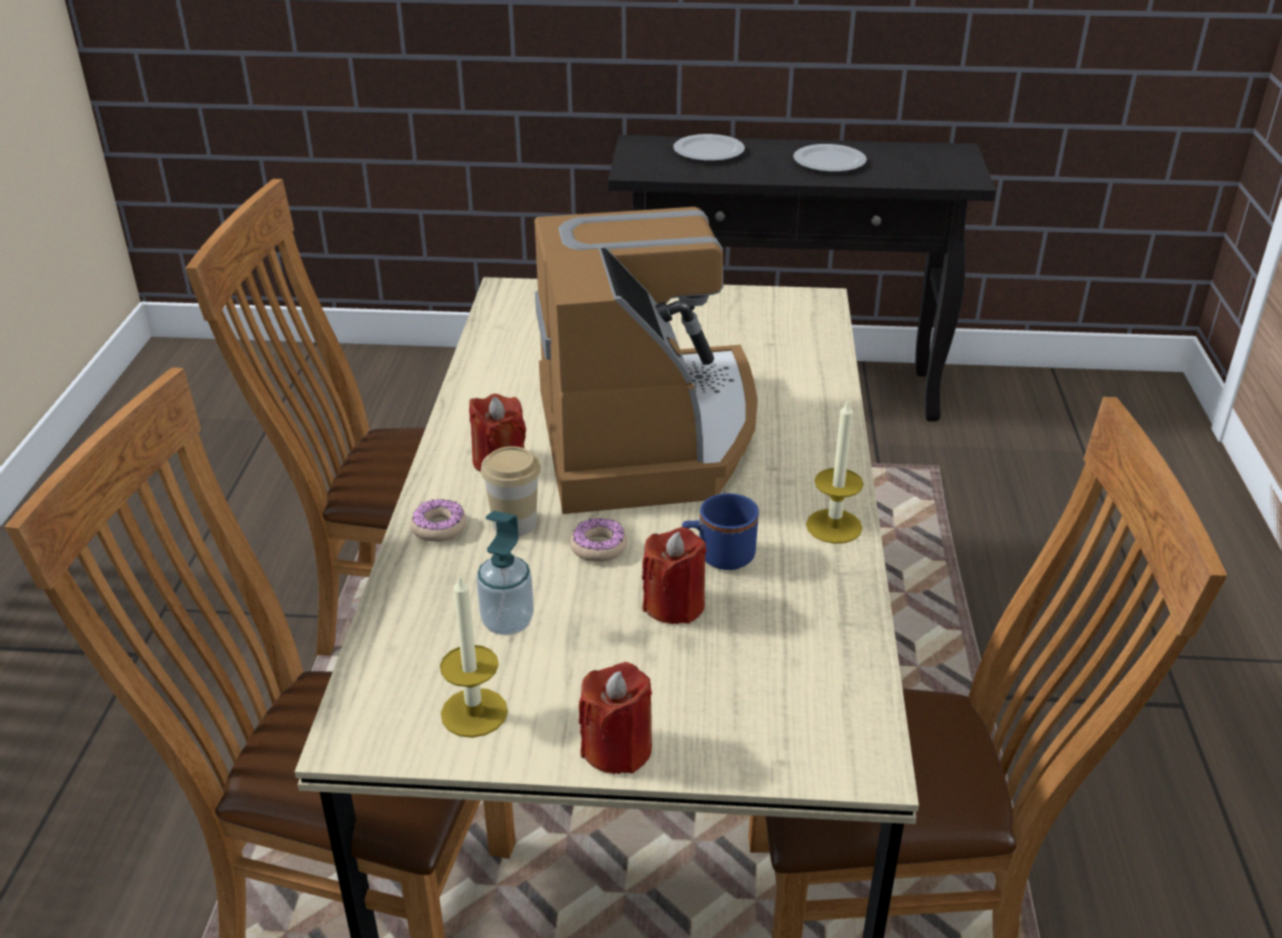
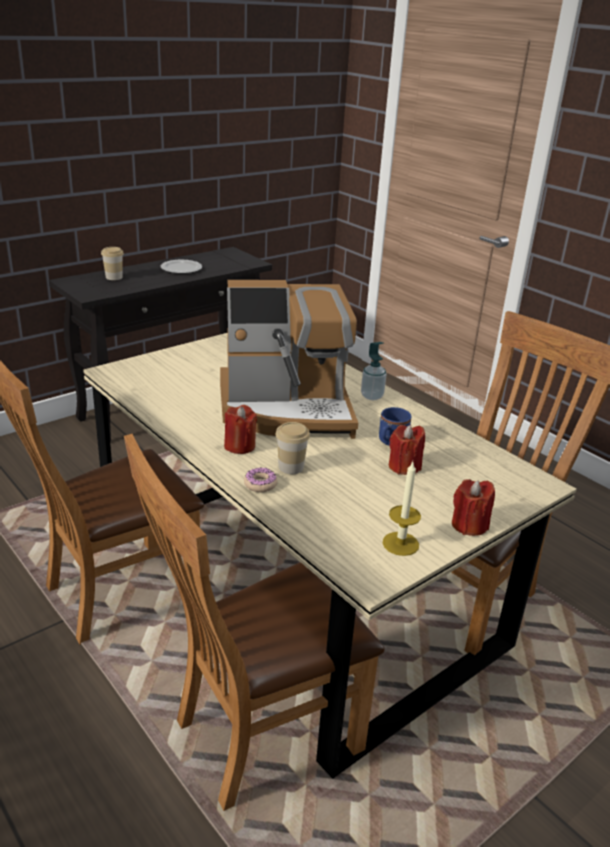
camera: 45 degrees left, 5 degrees down
(507, 622) = (355, 505): soap dispenser -> soap dispenser (372, 396)
(598, 547) = (341, 460): donut -> none
(648, 436) = (287, 409): coffee machine -> coffee machine turned 135 degrees clockwise
(709, 152) = (114, 277): plate -> cup
(834, 526) = (411, 413): candle -> none

